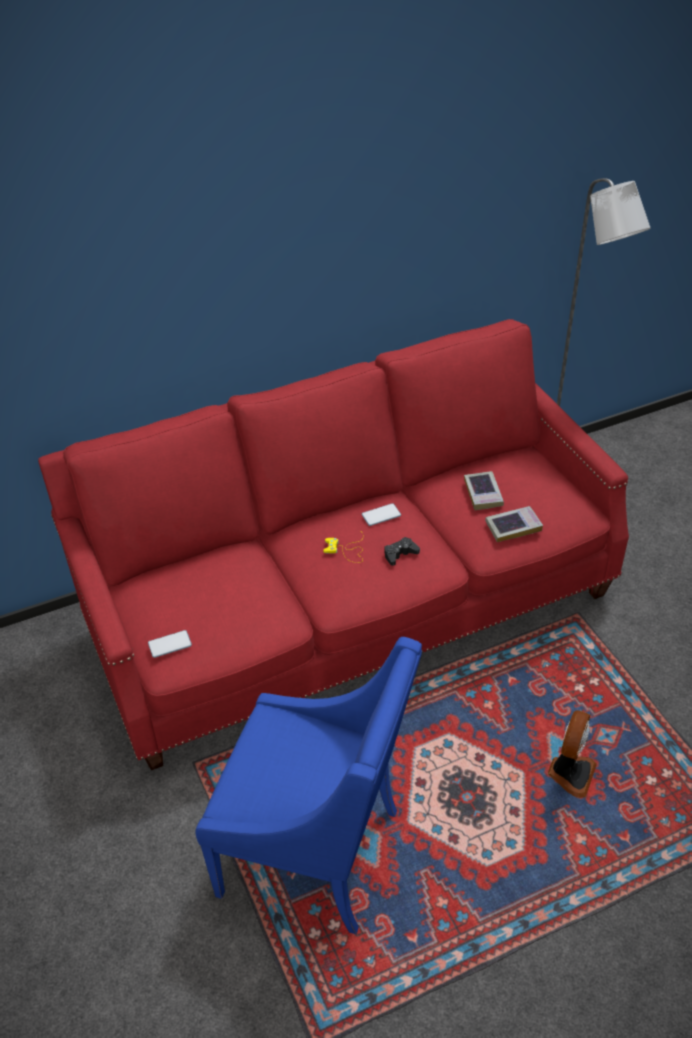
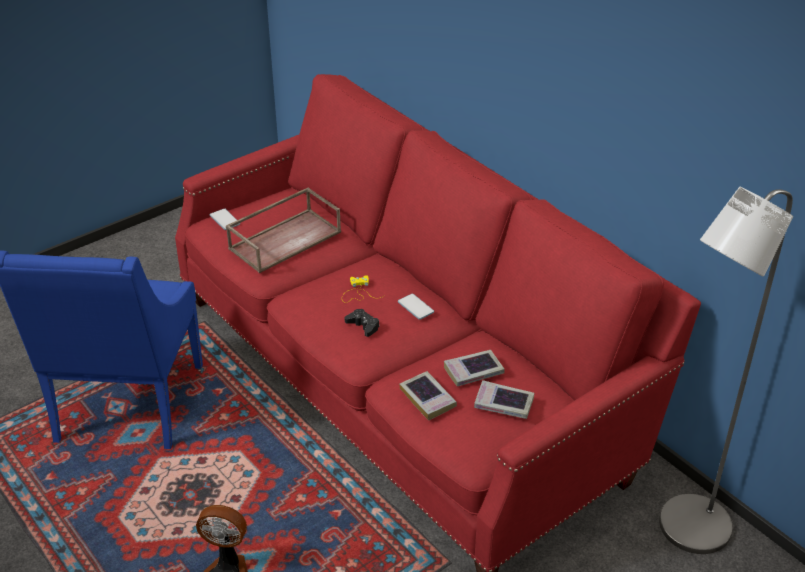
camera: 75 degrees right, 5 degrees down
(232, 595) = (285, 239): none -> brown tray
(528, 483) = (503, 404): none -> book

